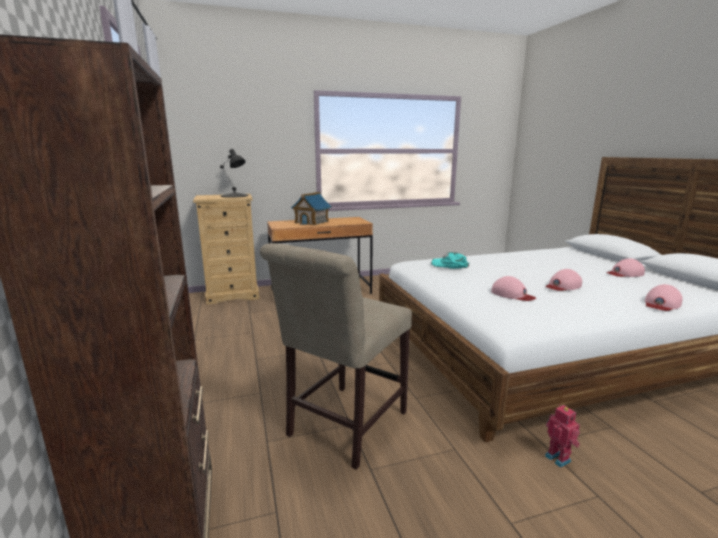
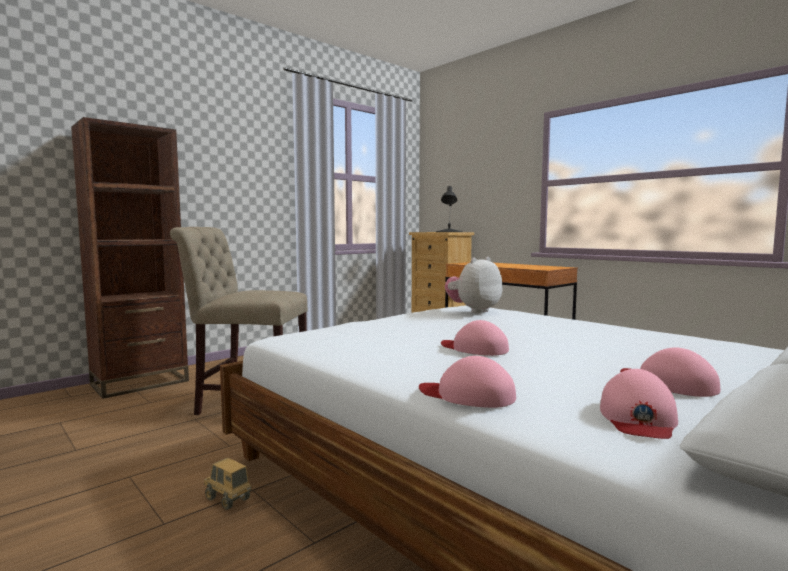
camera: 65 degrees right, 10 degrees down
(312, 222) = (502, 264): toy house -> none
(450, 265) = (473, 311): turquoise cap -> plush toy
(512, 294) = (393, 333): pink cap -> pink cap (638, 417)
(558, 458) = (228, 499): toy robot -> toy truck

